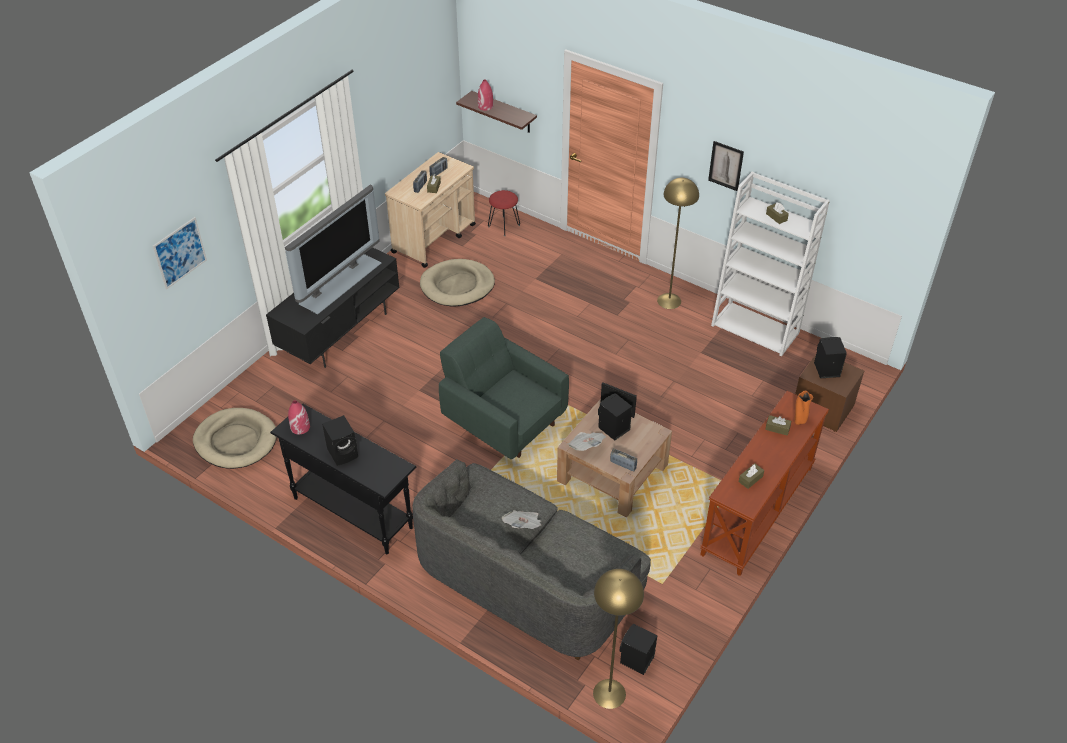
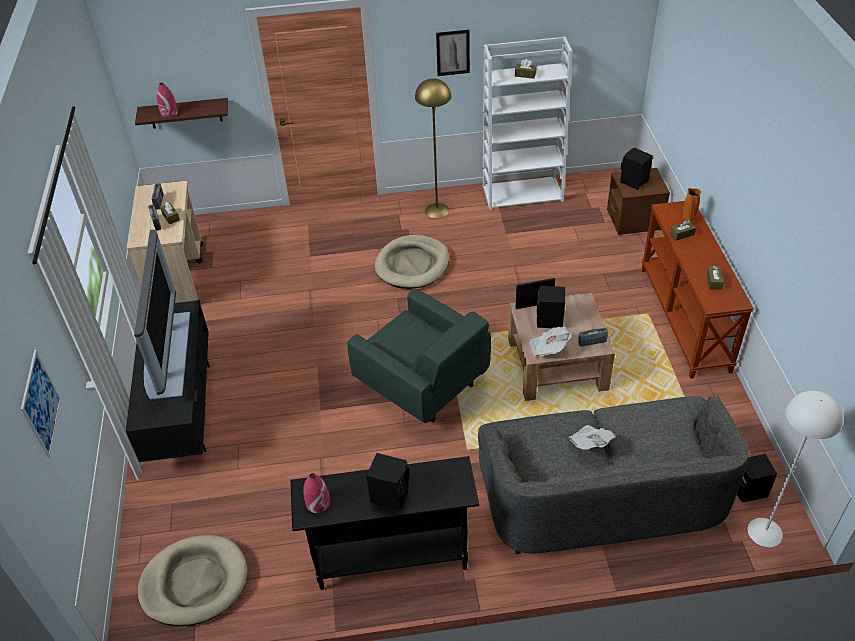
camera: 40 degrees left, 0 degrees up
(457, 286) = (248, 302): beige dog bed -> beige dog bed (412, 265)
(503, 420) = (423, 384): green armchair -> green armchair turned 135 degrees counterclockwise
(504, 226) = (230, 230): red stool -> none
(609, 693) = (765, 532): yellow floor lamp -> white floor lamp

